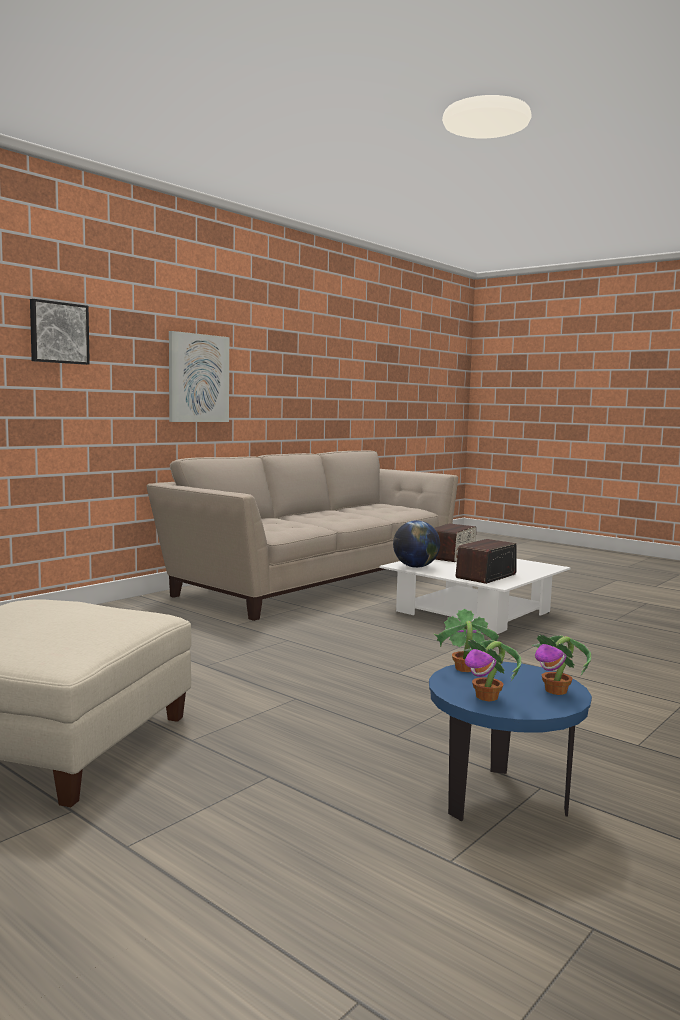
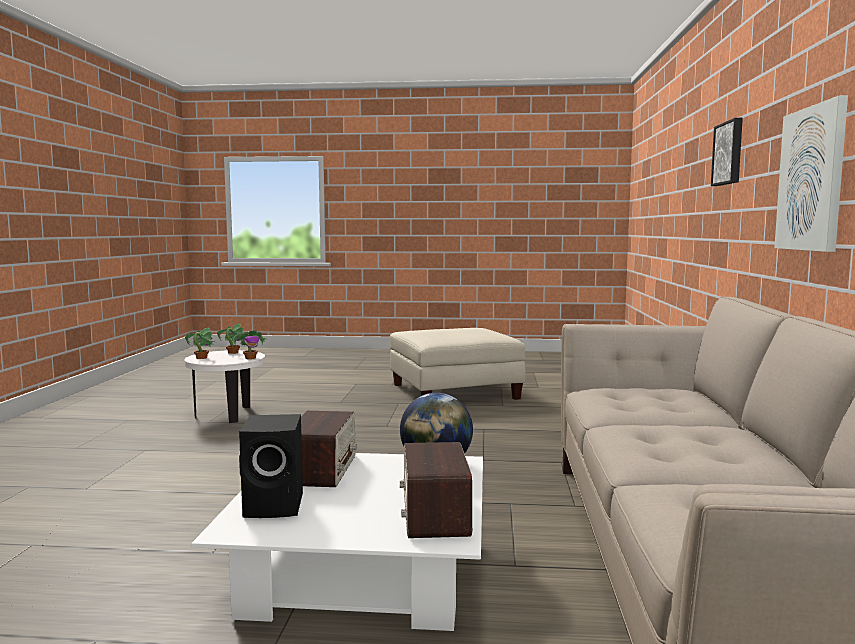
camera: 145 degrees right, 0 degrees up
(501, 801) = (227, 414): blue side table -> white side table
(524, 569) = (276, 505): none -> black speaker

